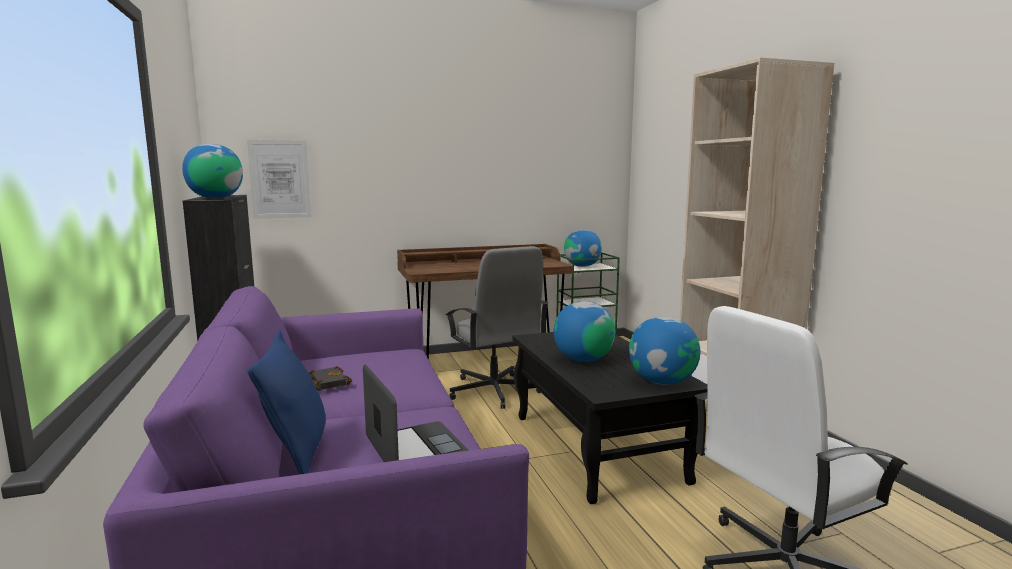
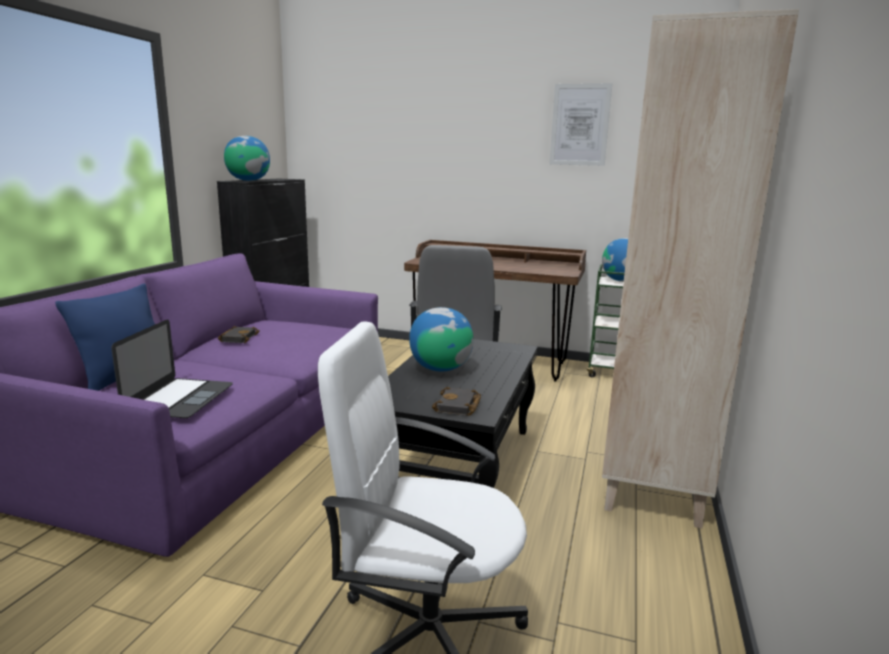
camera: 35 degrees right, 5 degrees up
(280, 179) = (338, 167): picture -> picture (580, 125)
(662, 382) = (458, 406): globe -> black book

